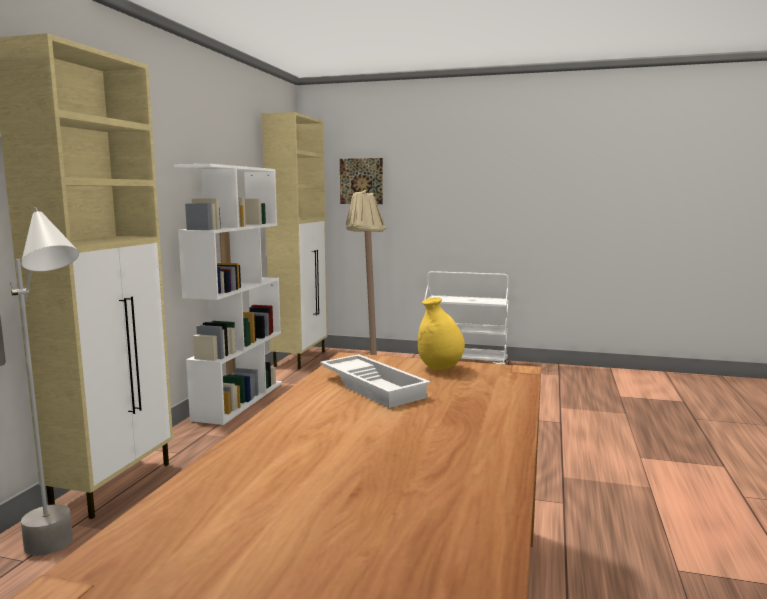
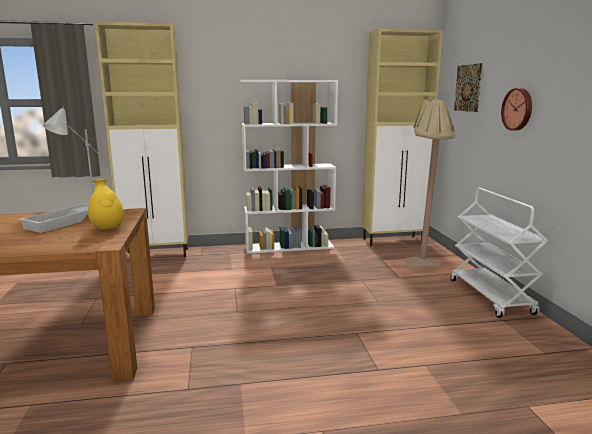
camera: 65 degrees right, 5 degrees up
(444, 199) = (518, 109): none -> wall clock

